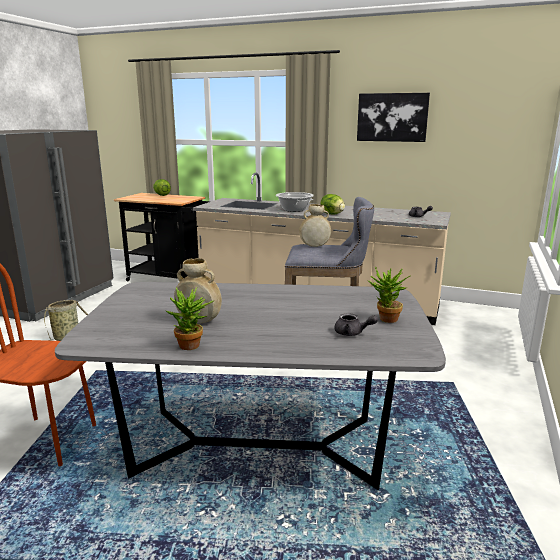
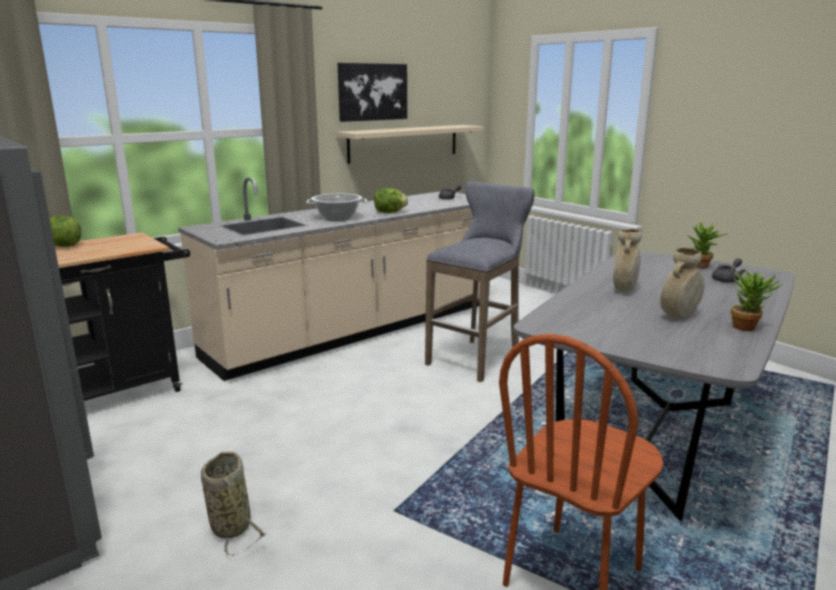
camera: 60 degrees left, 0 degrees up
(314, 246) = (471, 244): beige vase -> beige vase (624, 290)
(423, 163) = (404, 143): none -> beige shelf

